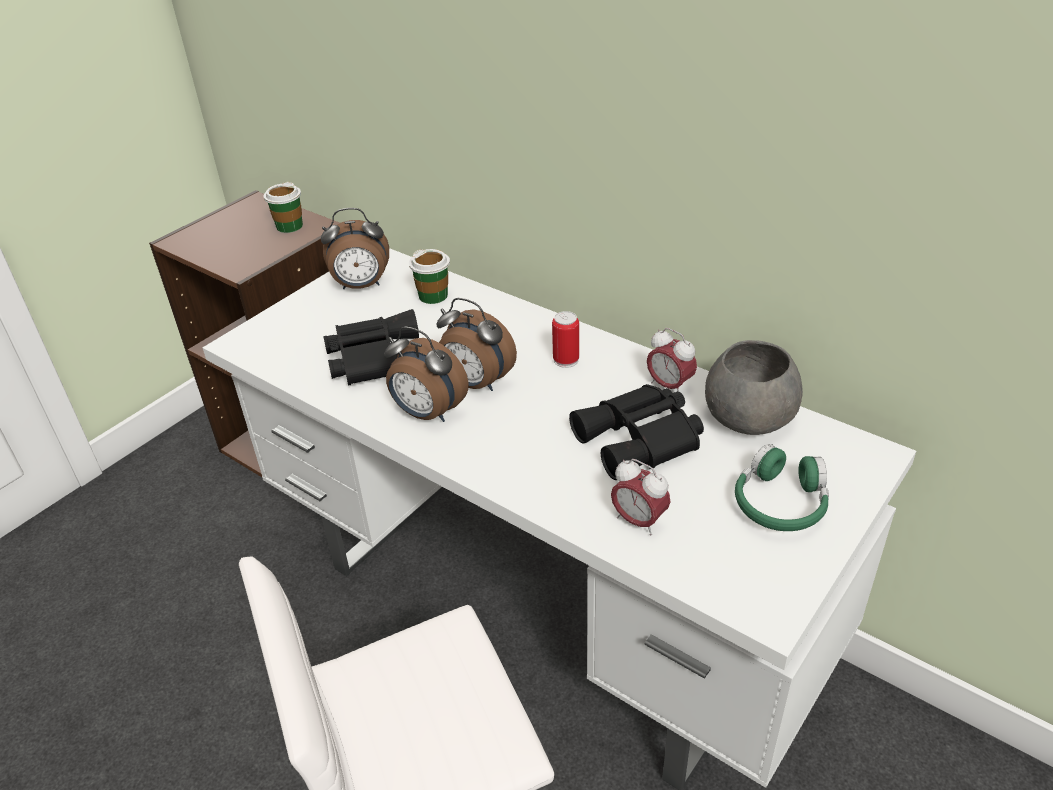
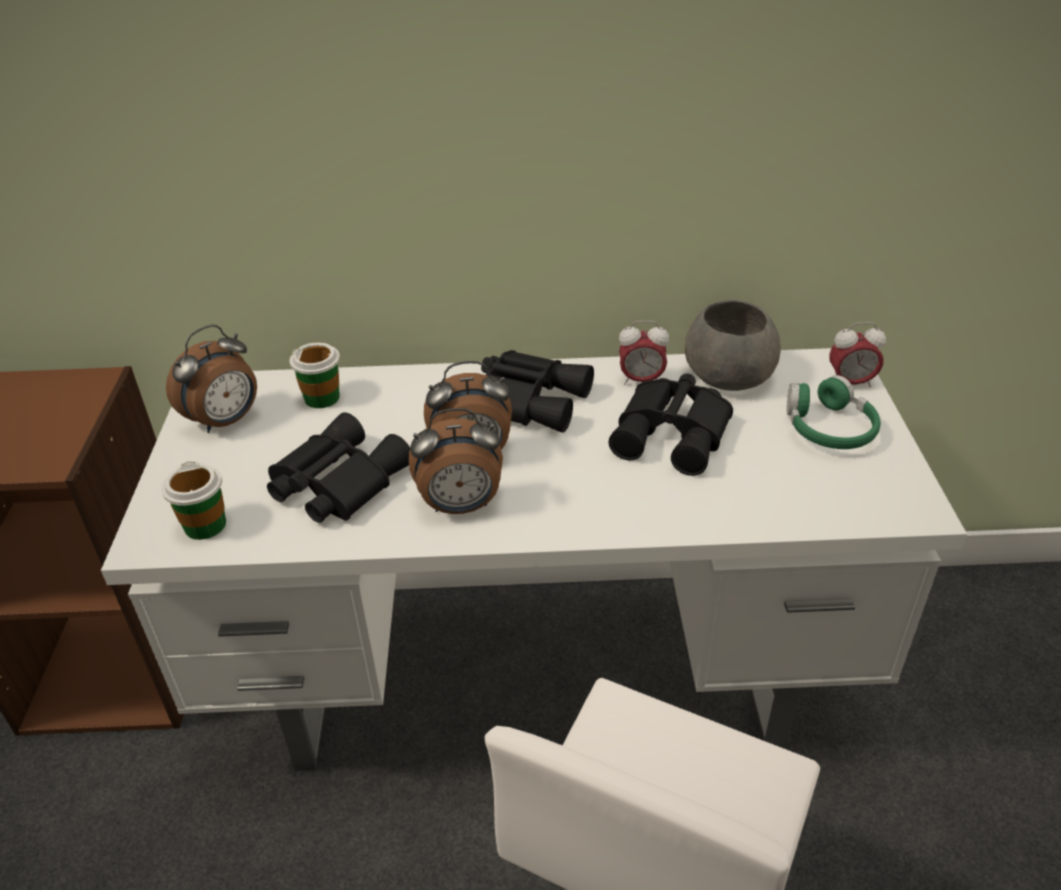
camera: 40 degrees left, 0 degrees up
(289, 226) = (57, 394): cup -> cup (205, 525)
(566, 360) = (528, 399): can -> black binoculars
(638, 521) = (753, 497): alarm clock -> alarm clock (850, 383)

